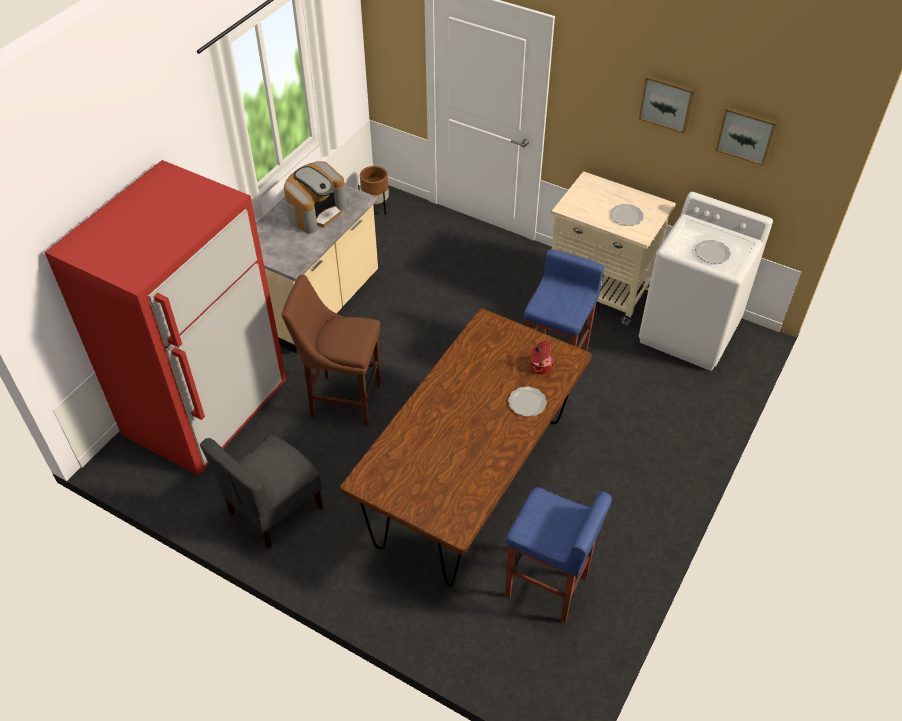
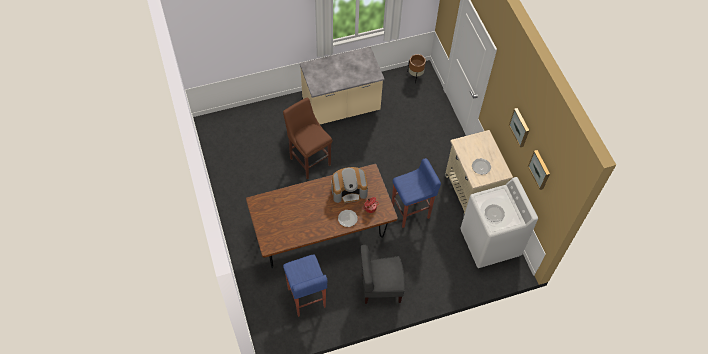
camera: 40 degrees right, 10 degrees up
(207, 406) = (256, 124): red fridge -> none
(274, 510) = (240, 187): grey chair -> grey chair (380, 287)
(316, 212) = (351, 69): coffee machine -> coffee machine (349, 190)

